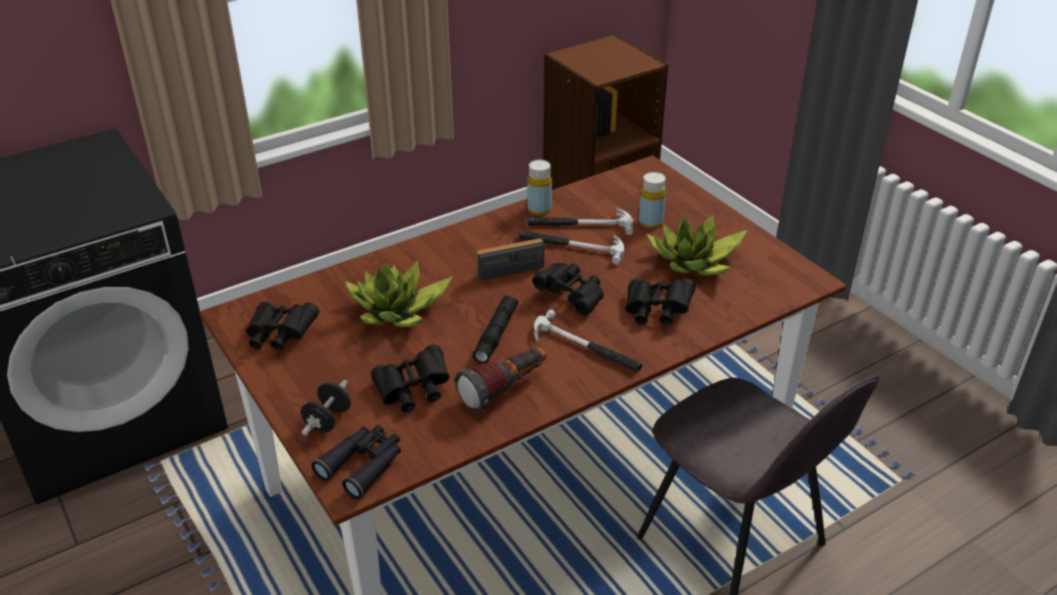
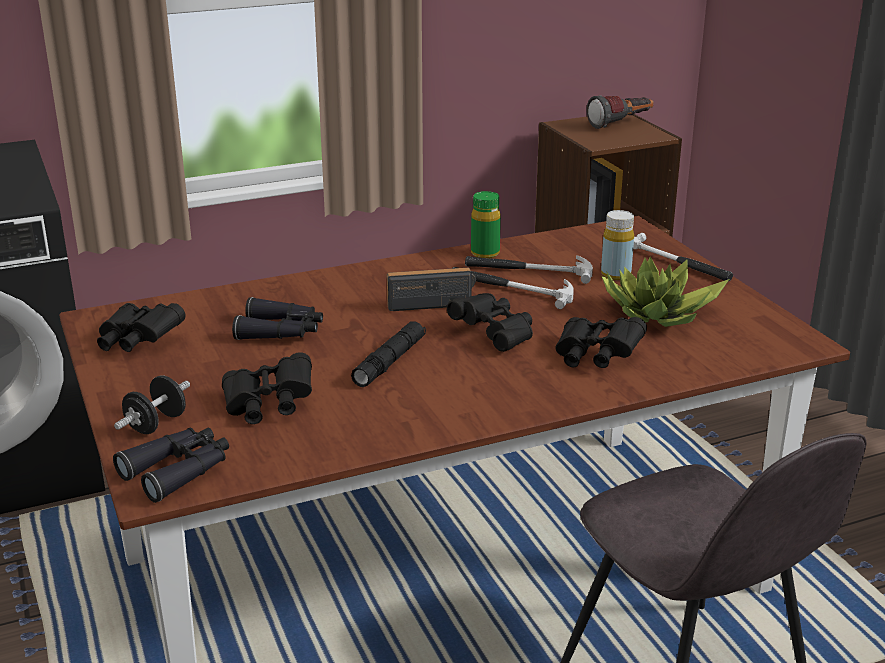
camera: 10 degrees right, 10 degrees down
(397, 312) = (281, 331): potted plant -> black binoculars
(505, 390) = (380, 415): flashlight -> flashlight (621, 124)
(539, 209) = (485, 253): yellow bottle -> green bottle
(586, 348) = (495, 384): hammer -> hammer (675, 263)

